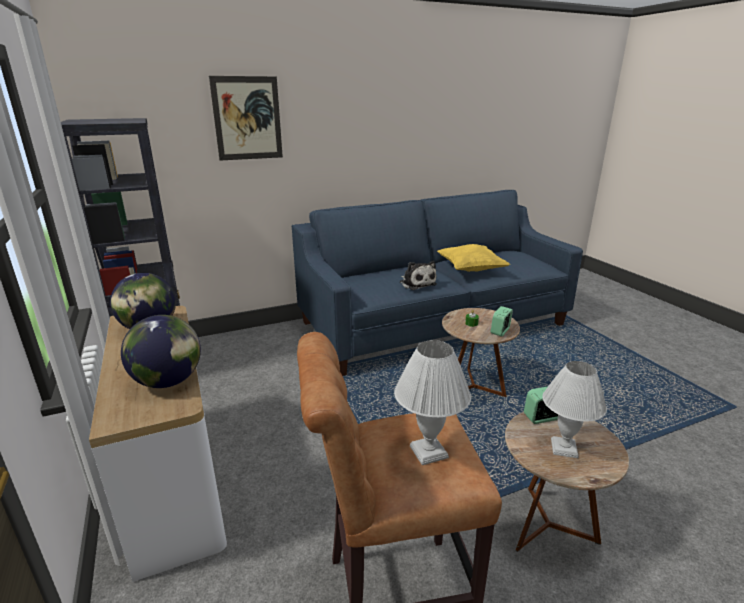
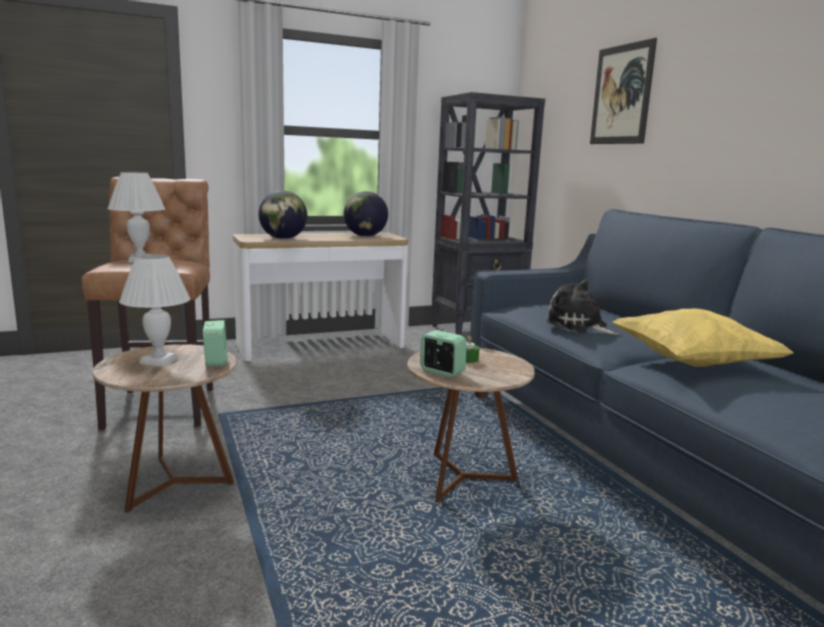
camera: 90 degrees right, 10 degrees down
(417, 283) = (578, 326): plush toy -> plush toy turned 75 degrees clockwise

